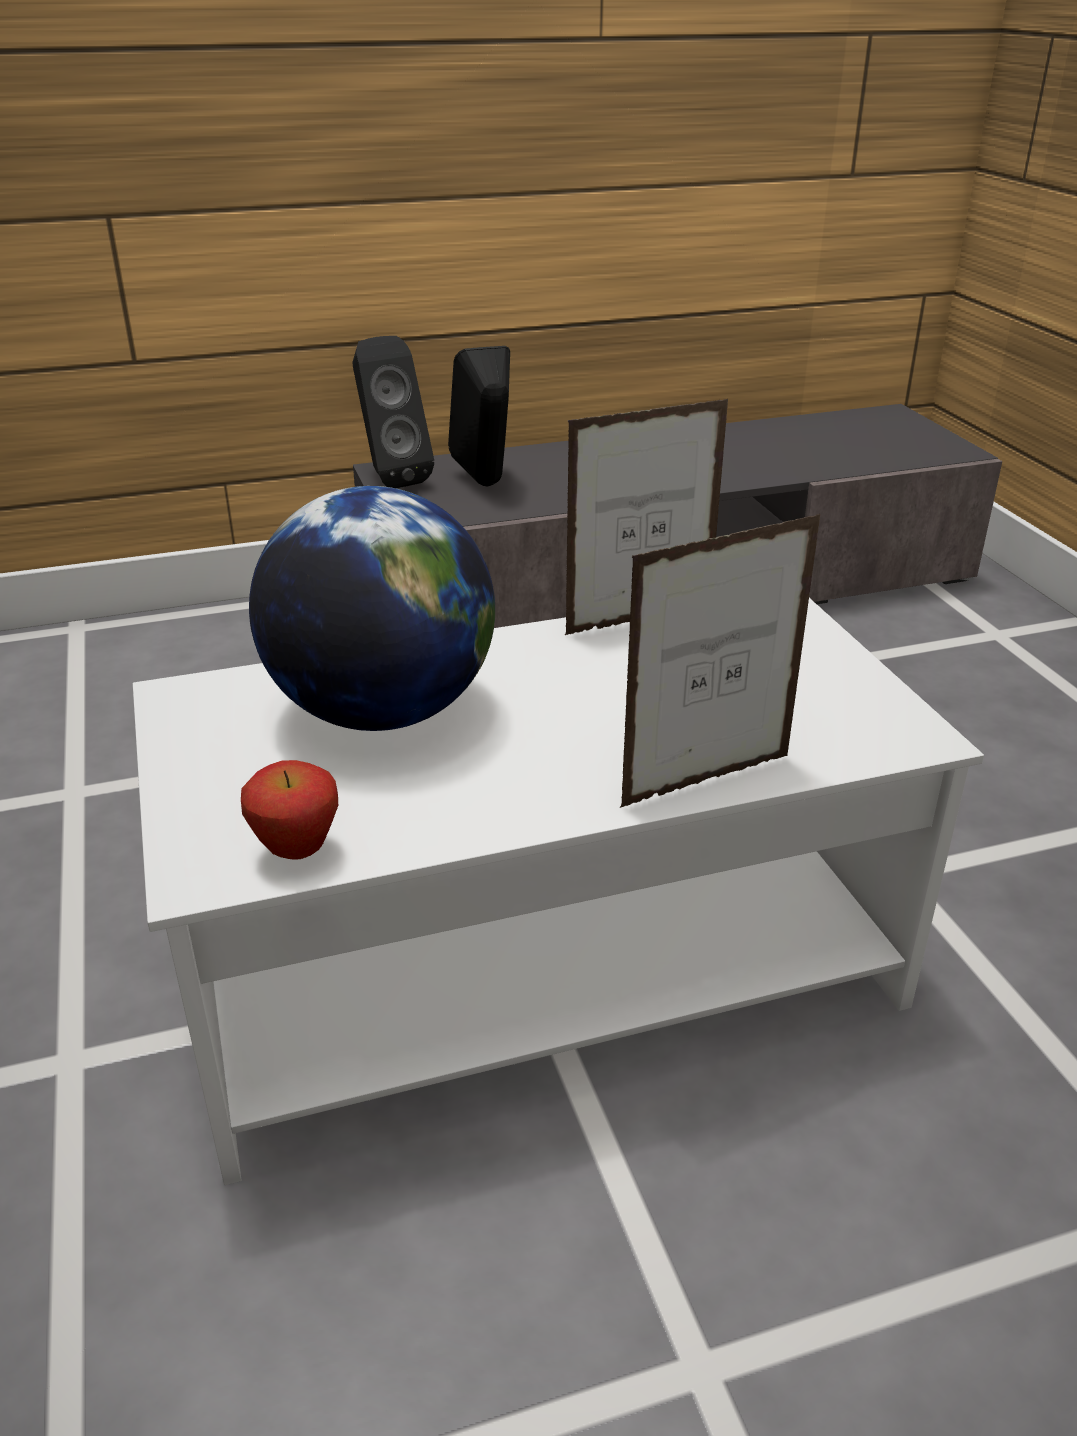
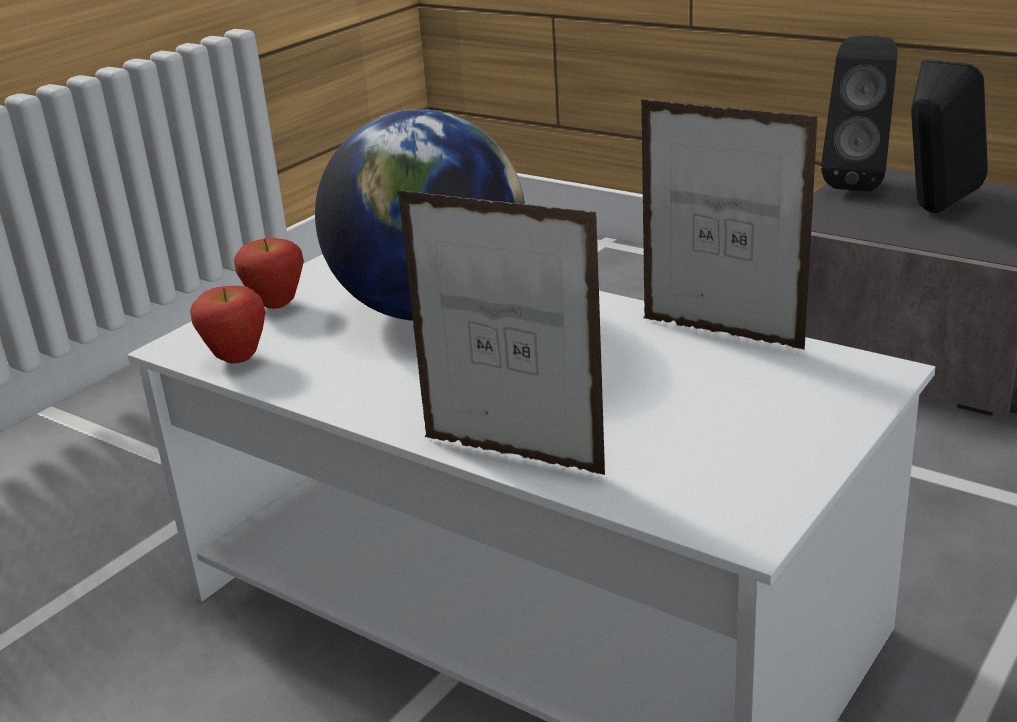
camera: 55 degrees right, 5 degrees down
(212, 785) = (276, 305): none -> apple

